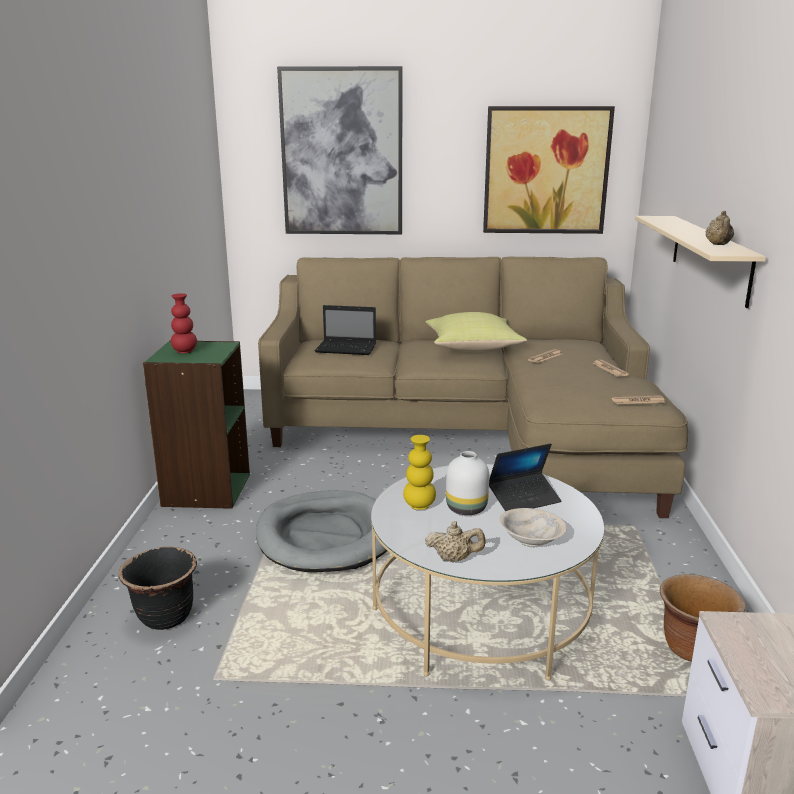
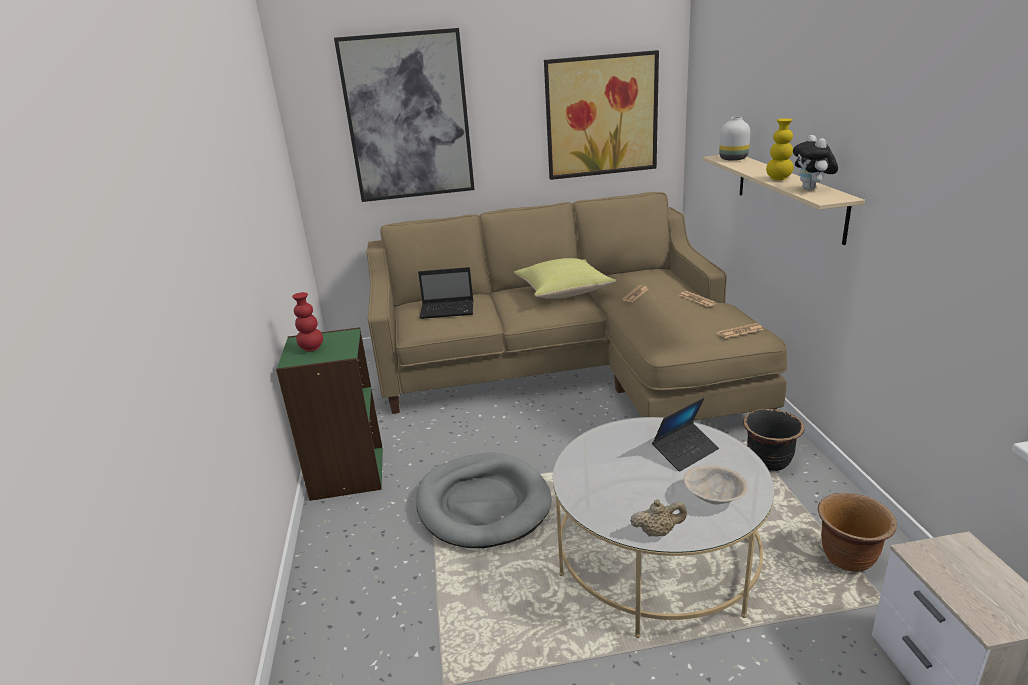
camera: 10 degrees left, 5 degrees up
(165, 617) = (366, 627): black planter -> black planter (769, 462)
(419, 506) = (596, 477): yellow vase -> yellow vase (778, 179)
(465, 509) = (639, 473): white vase -> white vase (733, 159)
(718, 245) = (811, 189): beige teapot -> plush toy

